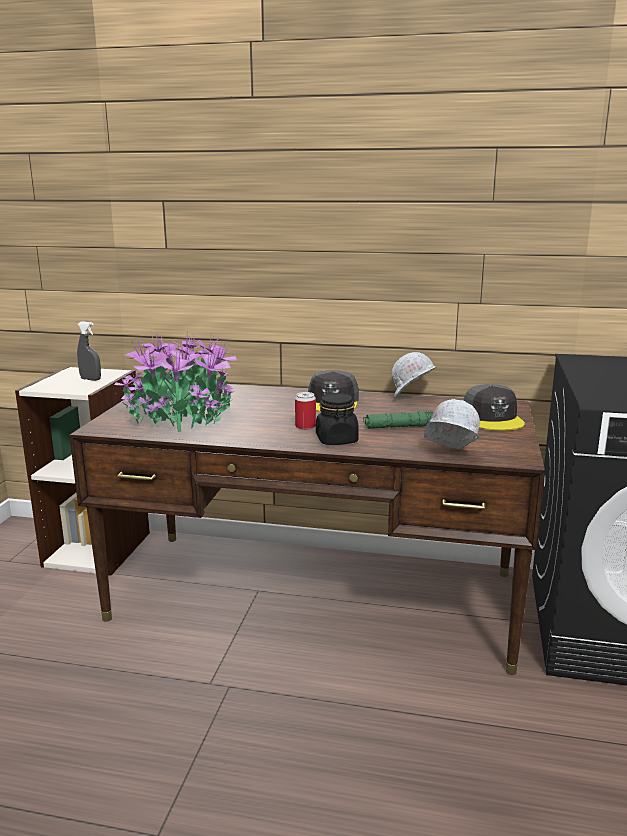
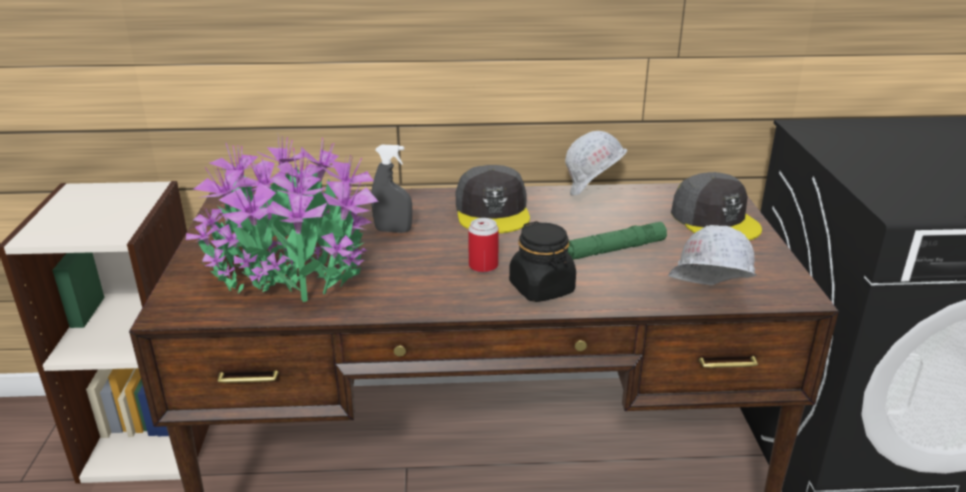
camera: 15 degrees left, 10 degrees up
(90, 379) = (115, 209): grey spray bottle -> grey spray bottle (393, 230)

